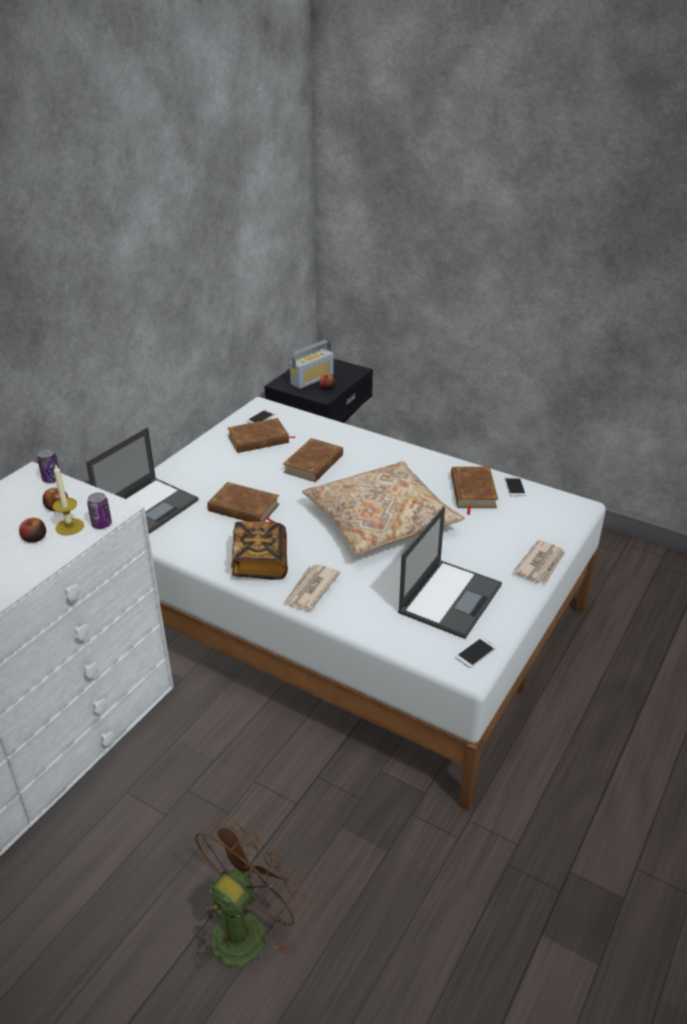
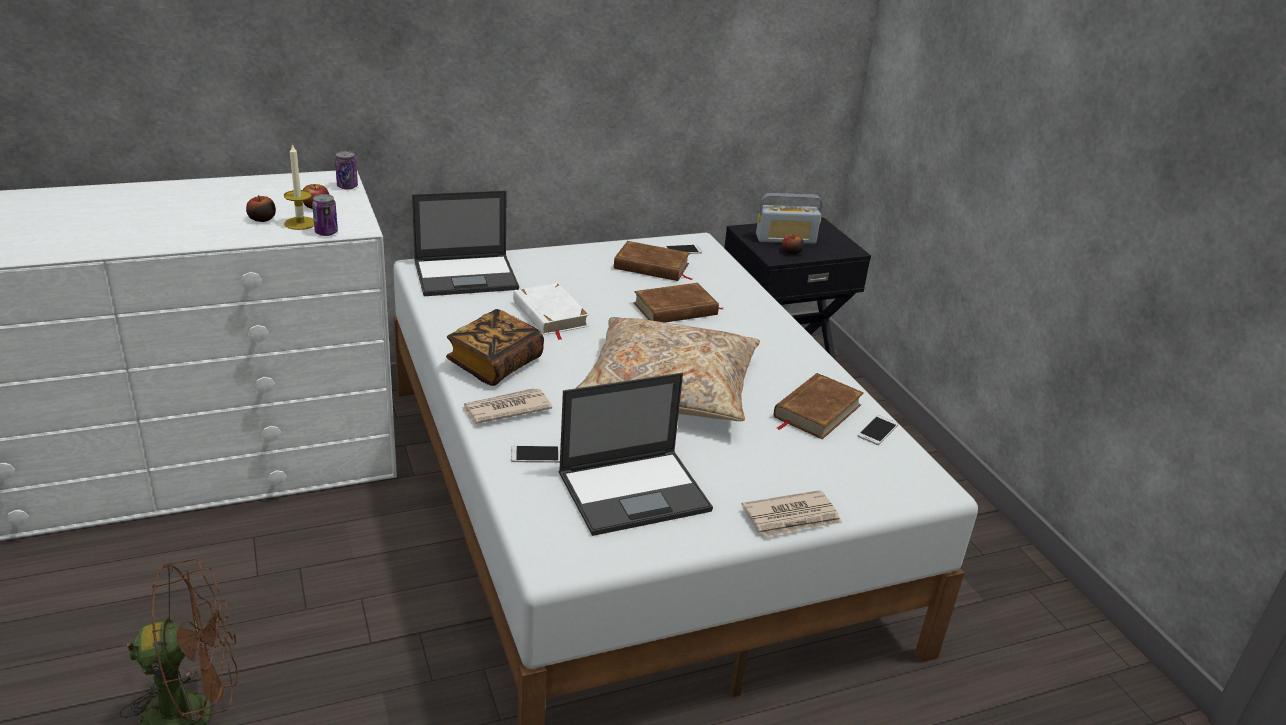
camera: 35 degrees right, 5 degrees down
(244, 508) = (550, 314): brown book -> white book
(475, 653) = (583, 555): phone -> phone (537, 455)

